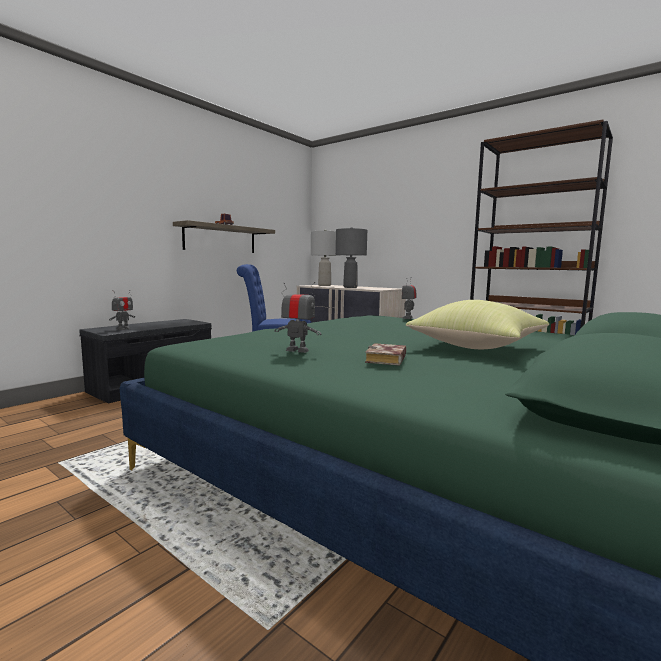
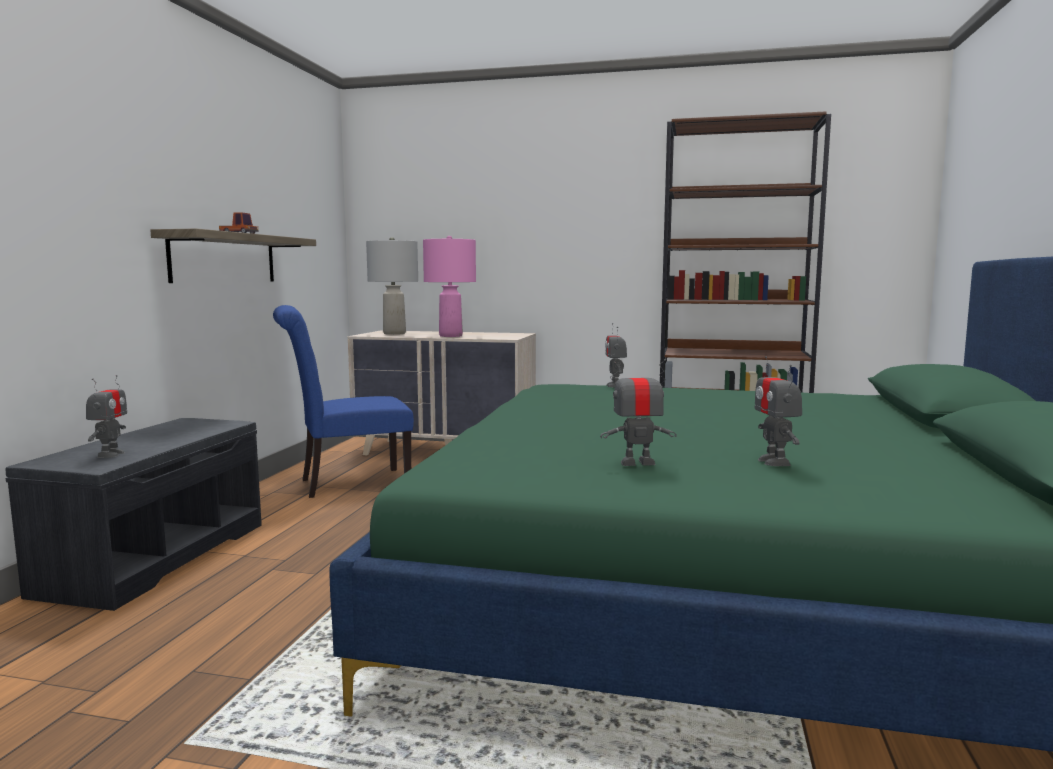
camera: 25 degrees left, 0 degrees up
(350, 287) = (450, 336): grey table lamp -> pink table lamp
(387, 360) = (774, 462): book -> toy robot
(478, 348) = (809, 428): yellow pillow -> none

